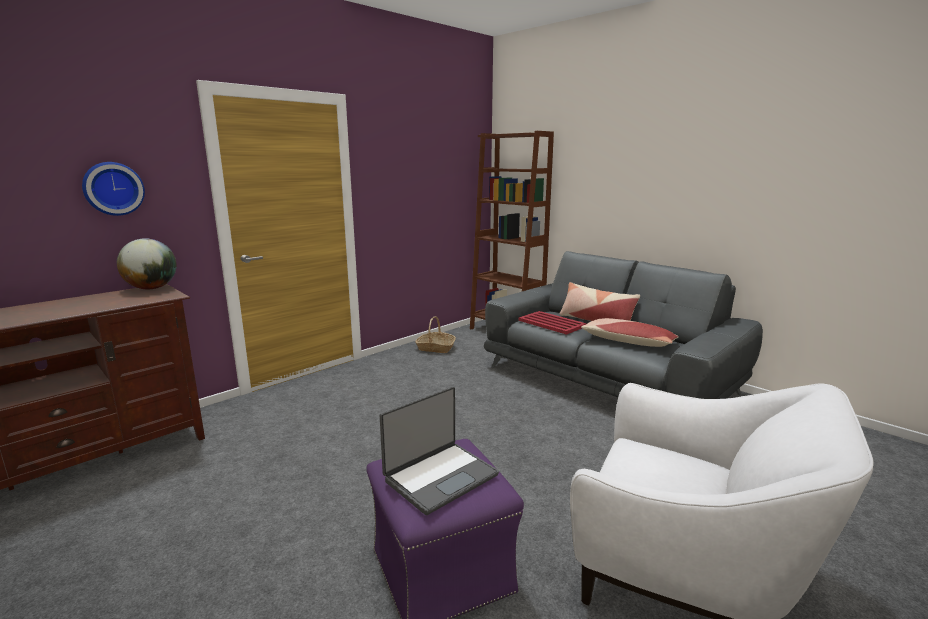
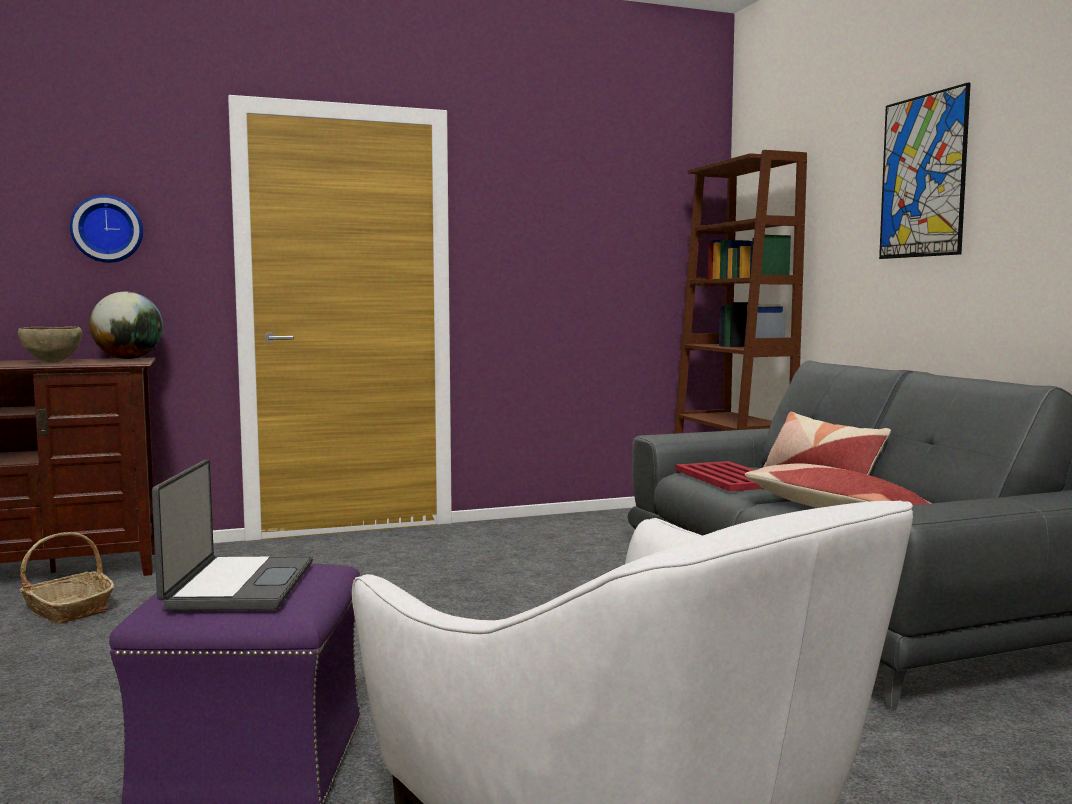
camera: 25 degrees right, 10 degrees down
(100, 302) = (51, 362): none -> brown bowl
(435, 348) = (578, 526): basket -> basket (67, 610)
(440, 477) = (237, 586): laptop -> laptop turned 75 degrees counterclockwise
(632, 155) = (923, 176): none -> picture

